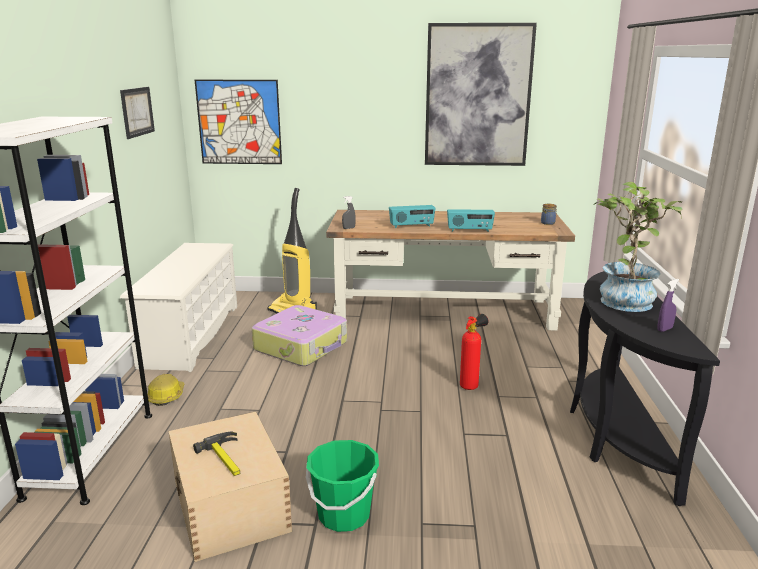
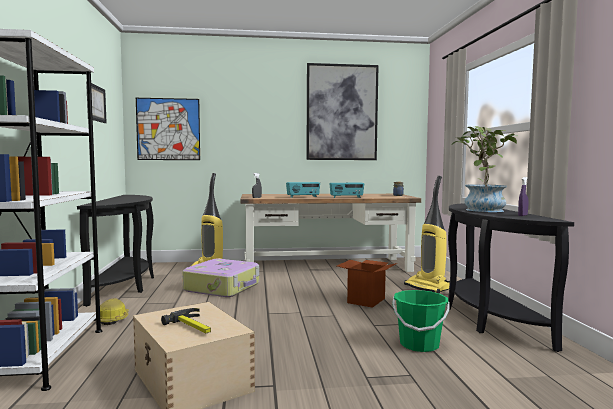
camera: 10 degrees left, 15 degrees down
(191, 335) = (126, 285): white shoe rack -> black console table
(343, 515) = (297, 377): green bucket -> green bucket (419, 344)
(471, 385) = (366, 300): fire extinguisher -> cardboard box
(563, 365) = (427, 287): none -> vacuum cleaner

